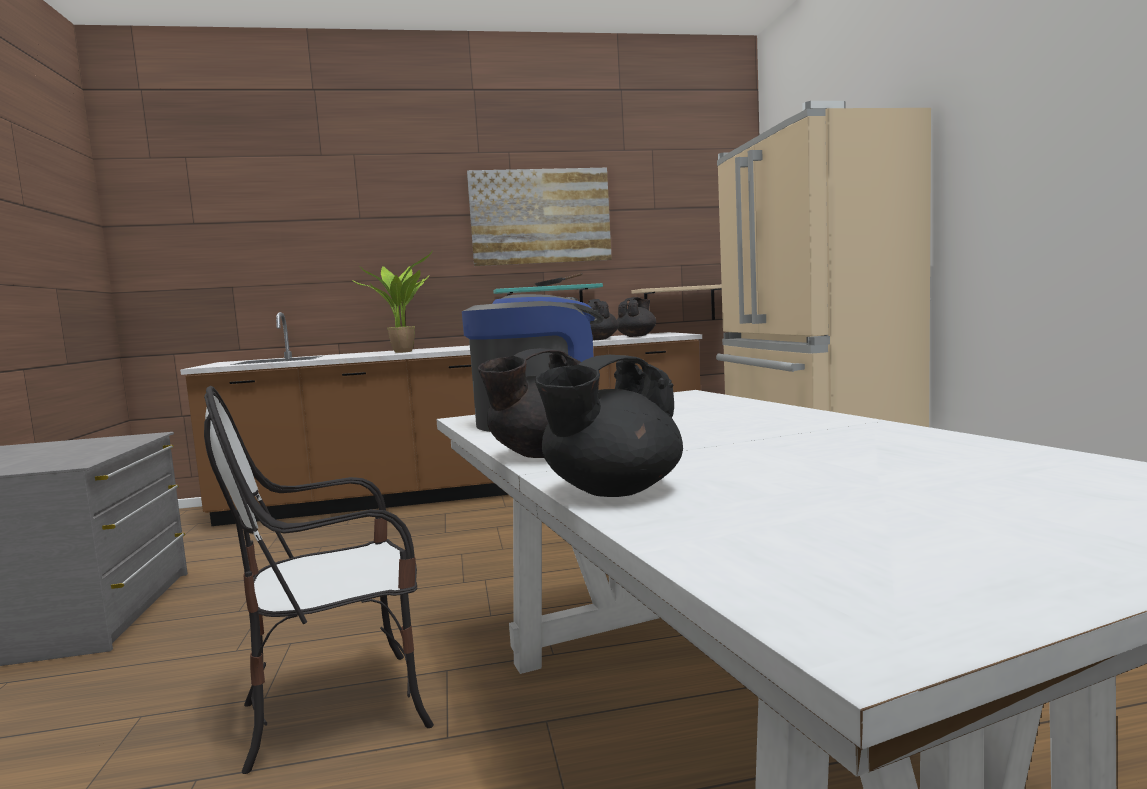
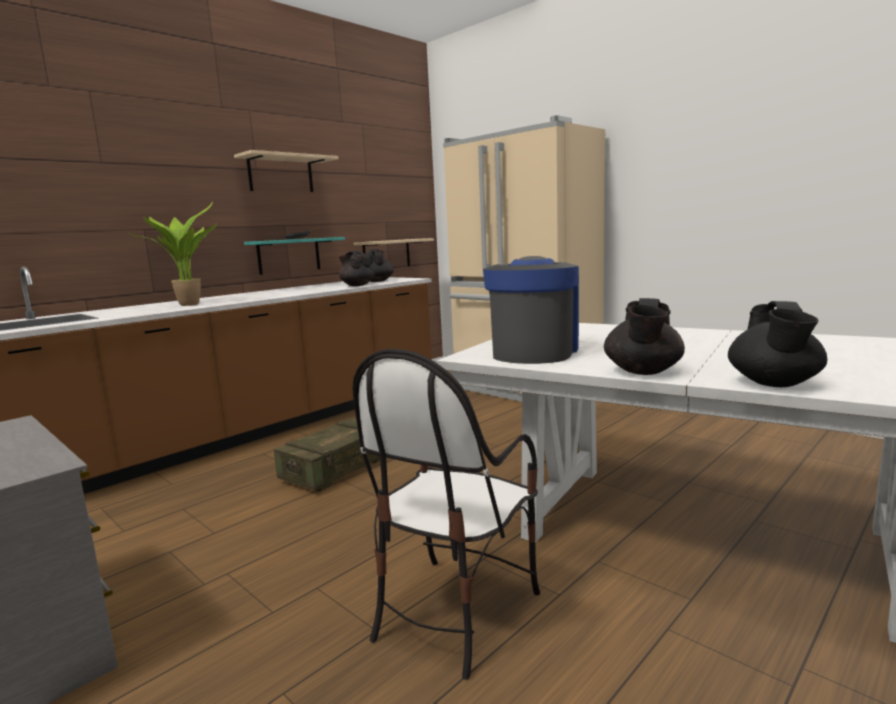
camera: 35 degrees left, 5 degrees up
(474, 542) = (337, 469): none -> crate
(540, 216) = (281, 174): picture -> beige shelf

